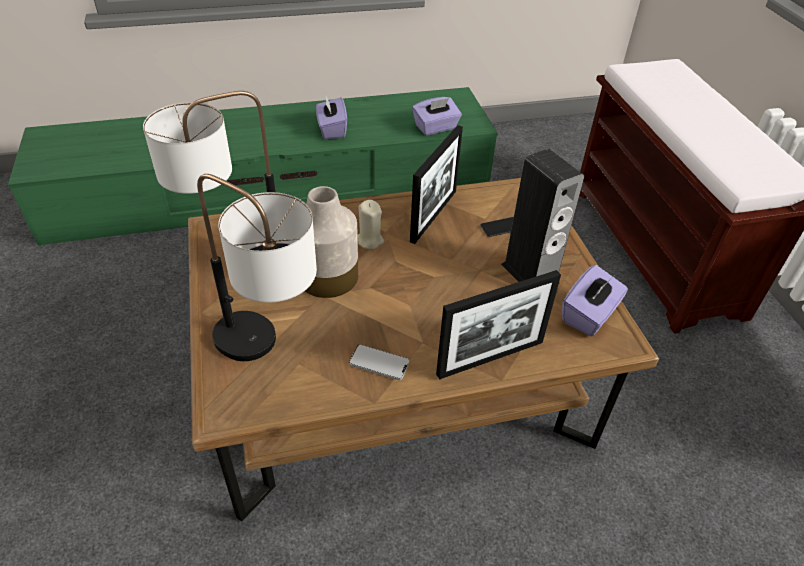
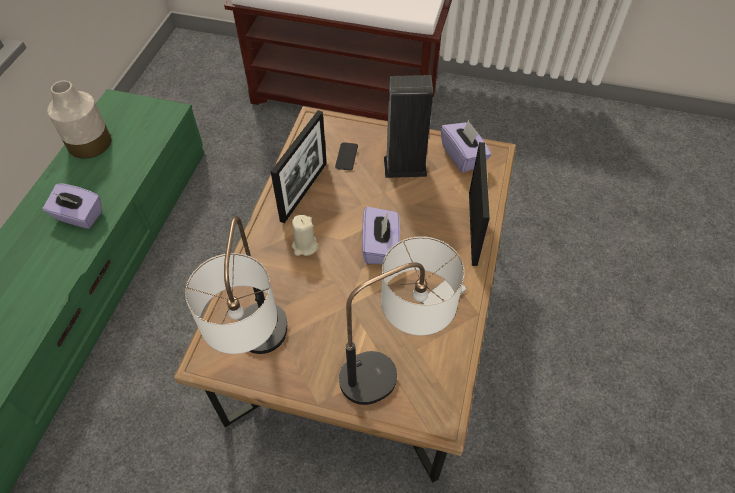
camera: 60 degrees left, 10 degrees up
(327, 276) = (330, 293): beige vase -> beige vase (89, 143)
(433, 215) = (304, 191): picture frame -> picture frame turned 60 degrees clockwise
(436, 128) = (147, 140): purple tissue box -> purple tissue box (380, 246)

